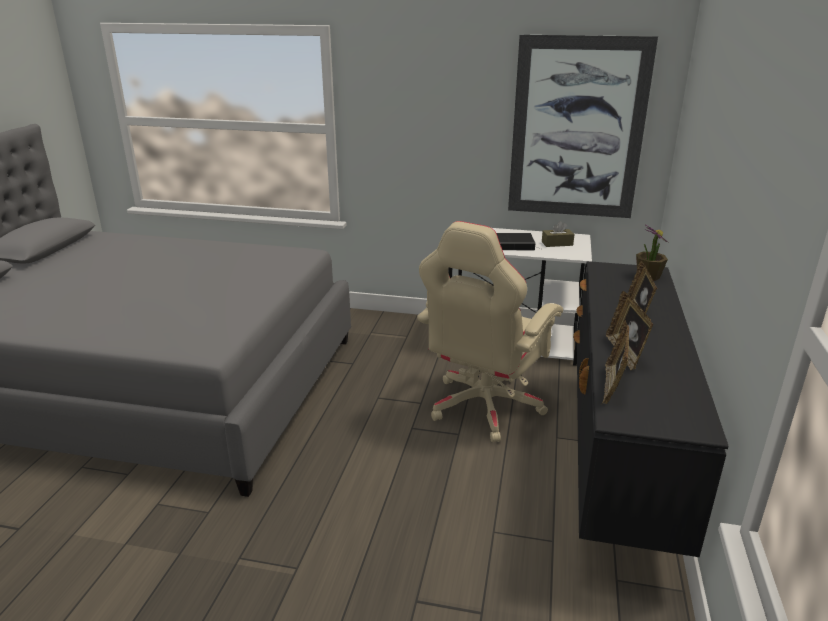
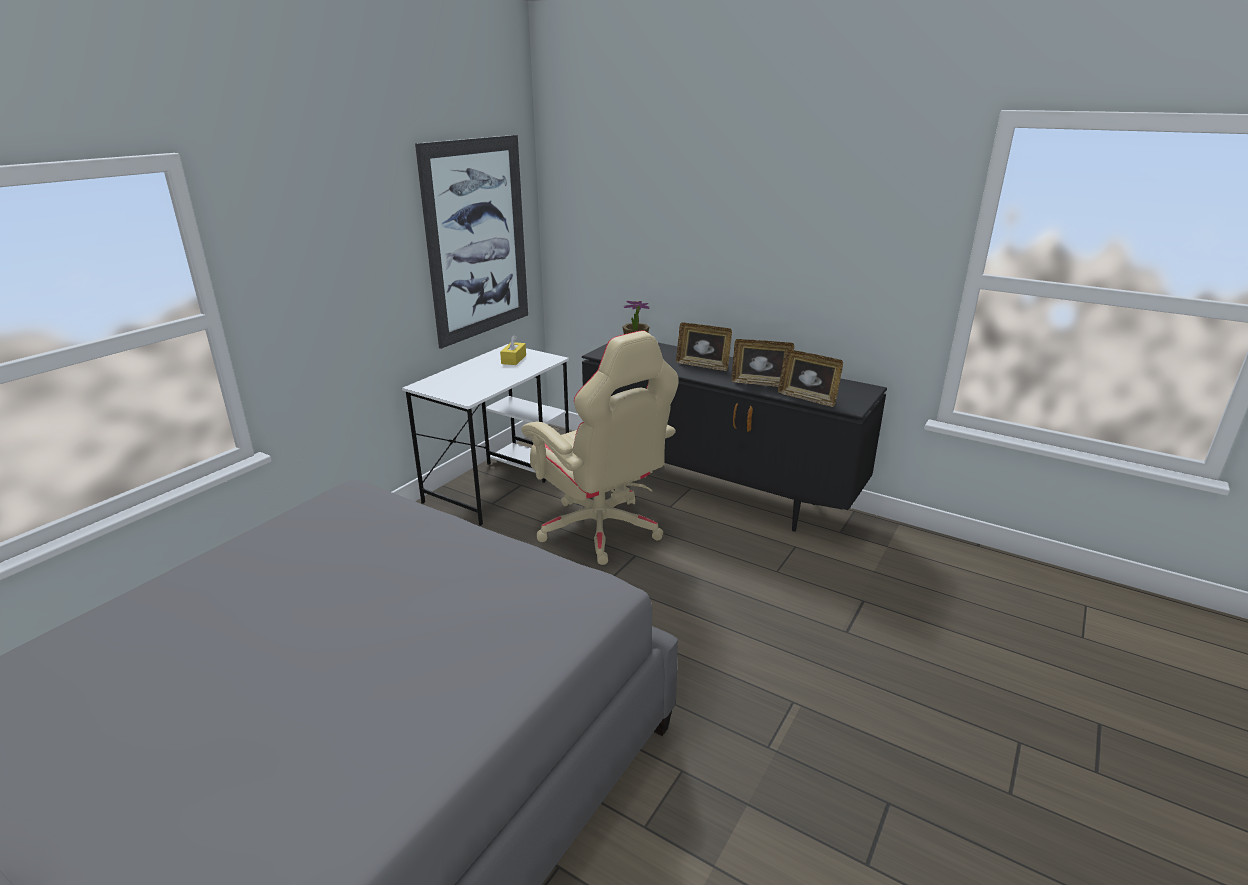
camera: 70 degrees left, 0 degrees up
(513, 245) = (494, 376): book -> none
(557, 243) = (513, 359): brown tissue box -> yellow tissue box

